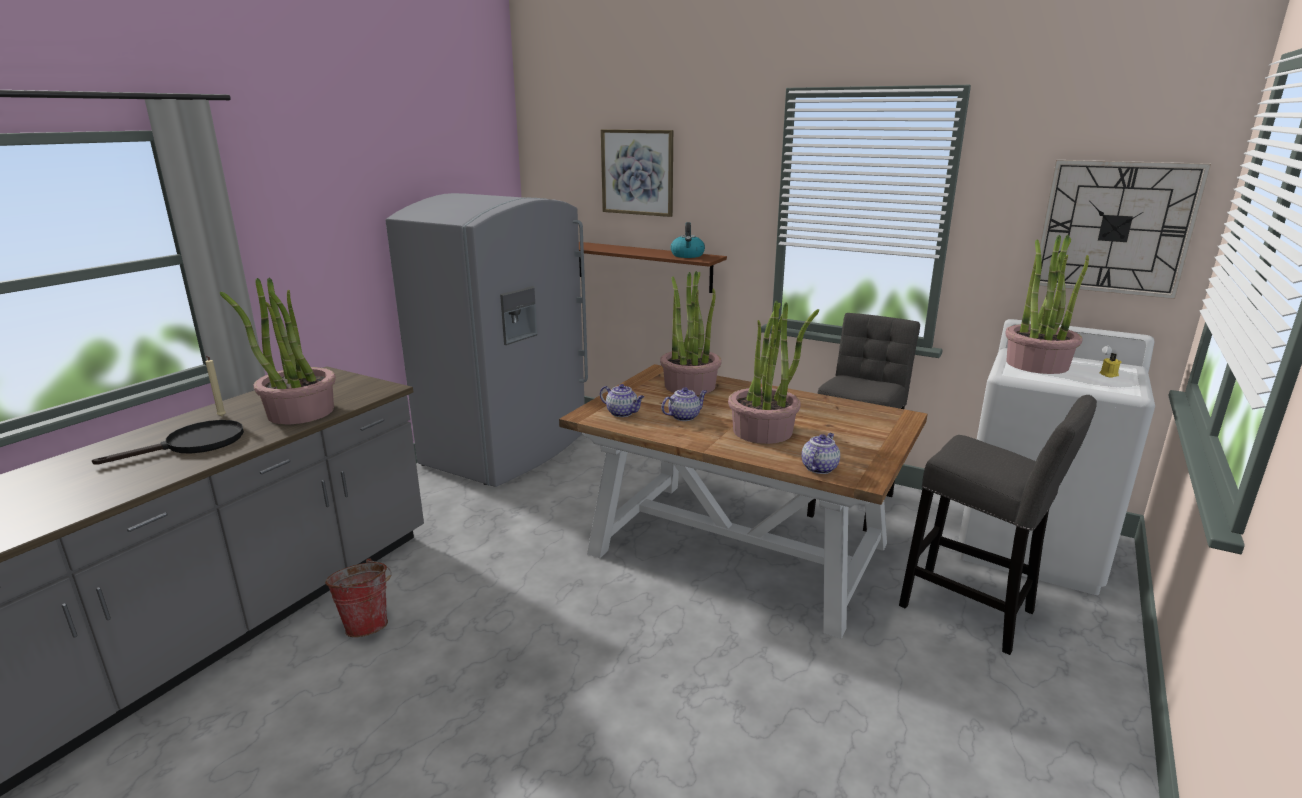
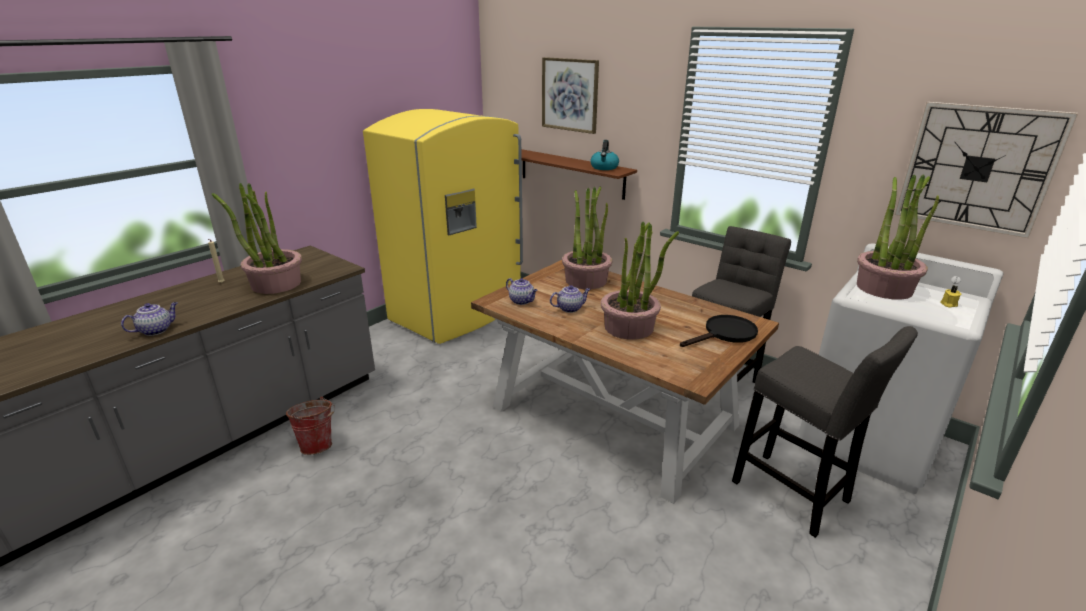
camera: 10 degrees right, 5 degrees up
(194, 444) = (194, 305): black frying pan -> black frying pan (725, 334)
(508, 449) = (458, 313): grey fridge -> yellow fridge
(819, 468) = (662, 366): teapot -> teapot (156, 330)

